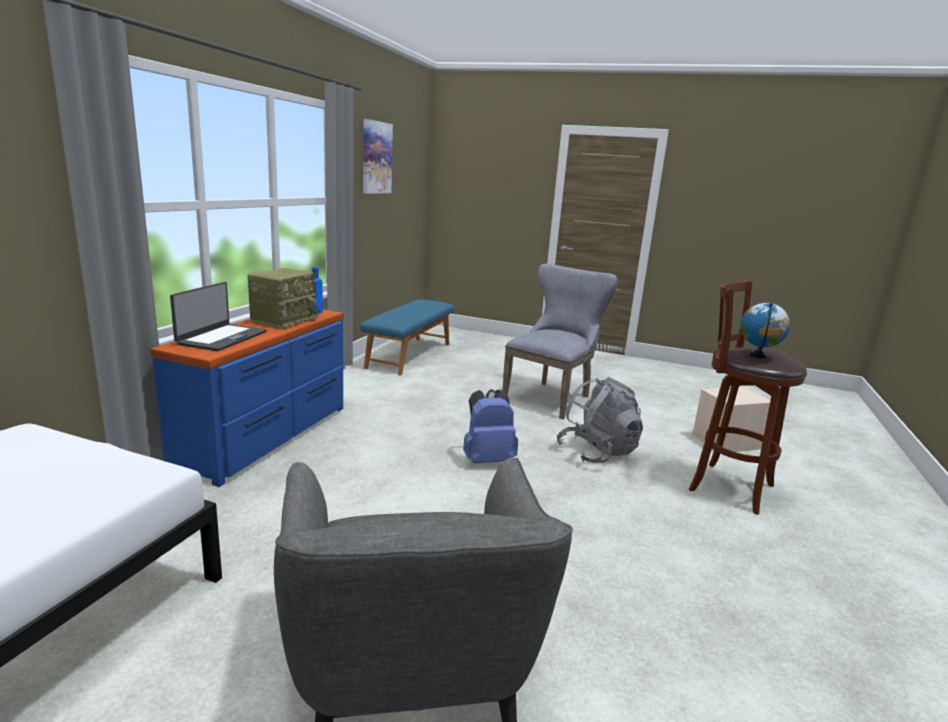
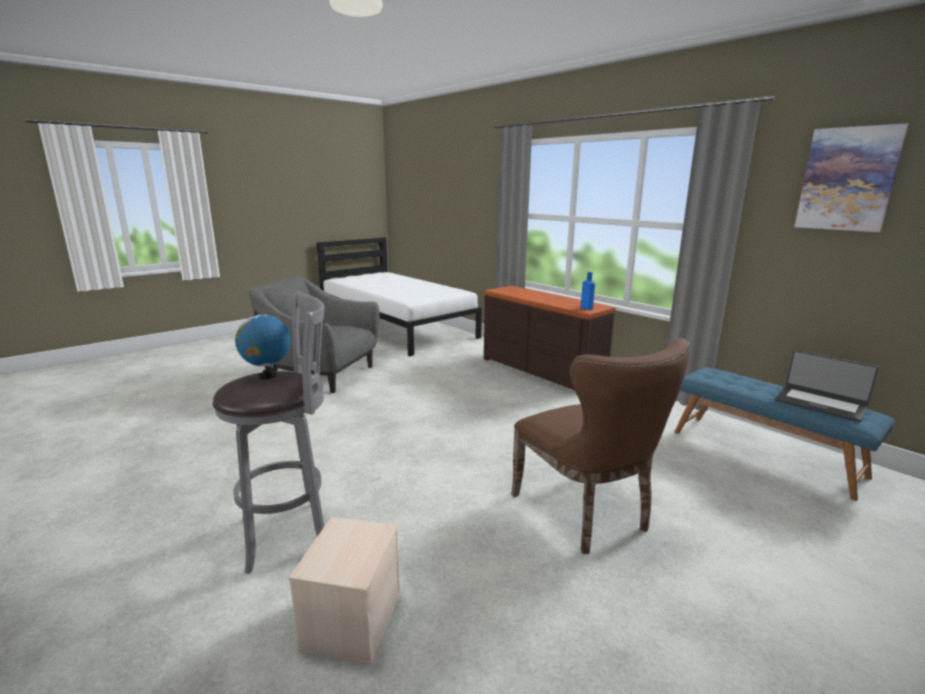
camera: 120 degrees right, 0 degrees up
(221, 338) = (524, 292): laptop -> laptop (820, 404)
(268, 436) = (540, 371): blue dresser -> brown dresser
(284, 320) = (562, 302): radio -> none
(487, 459) = (454, 427): blue backpack -> none
(551, 397) = (587, 515): grey chair -> brown chair
(597, 452) = (423, 482): grey backpack -> none
(726, 485) = (291, 532): brown stool -> grey stool

